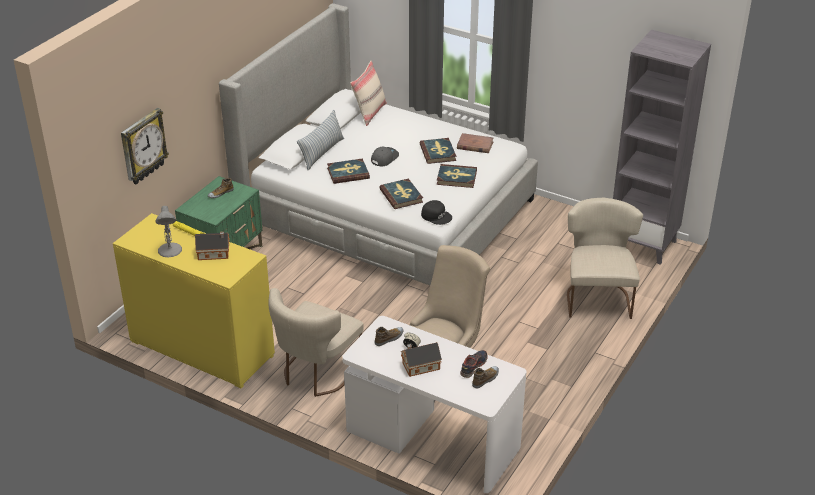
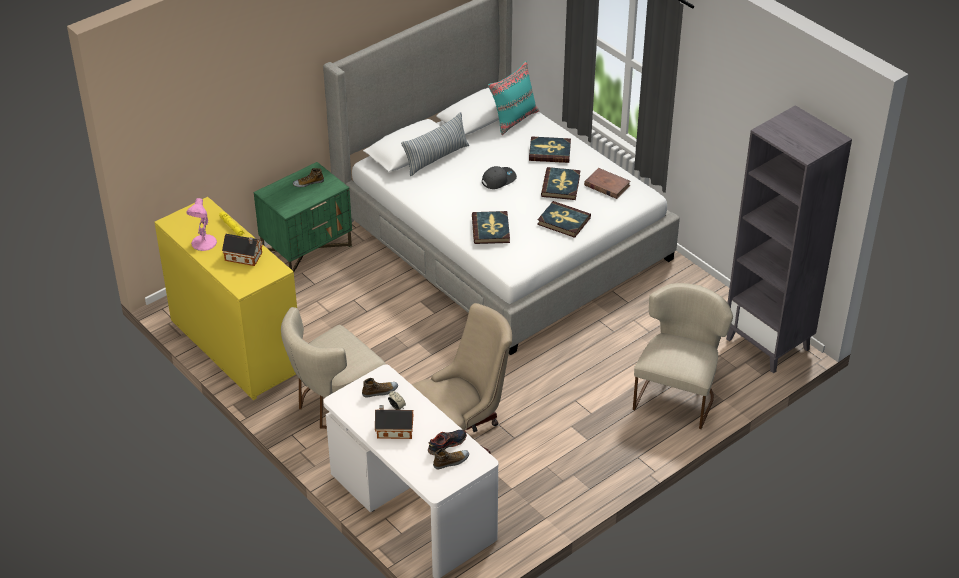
camera: 20 degrees right, 5 degrees up
(143, 146) = (216, 124): wall clock -> none
(170, 250) = (203, 243): grey table lamp -> pink table lamp
(348, 173) = (450, 189): book -> book (549, 152)
(369, 113) = (514, 119): beige pillow -> turquoise pillow
(436, 216) = (515, 262): black cap -> none

